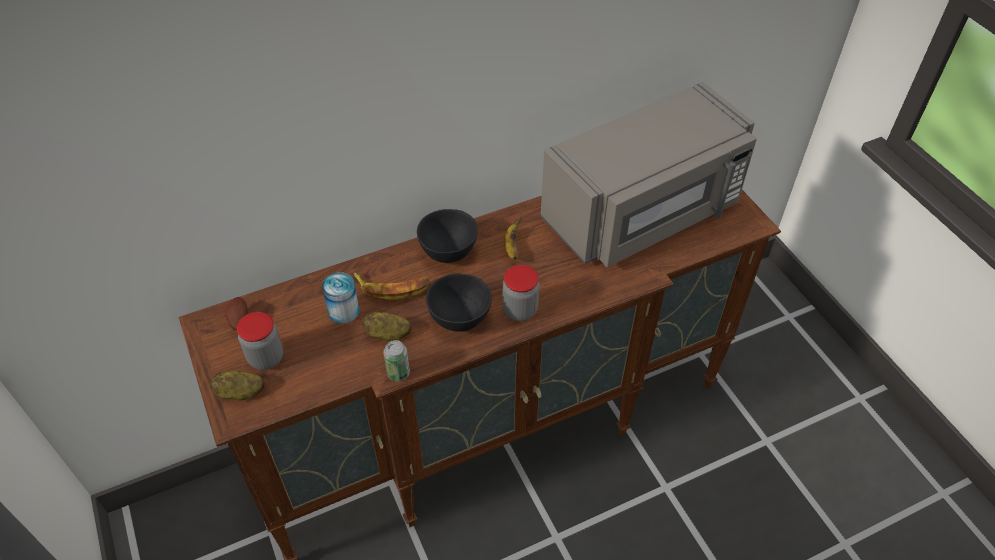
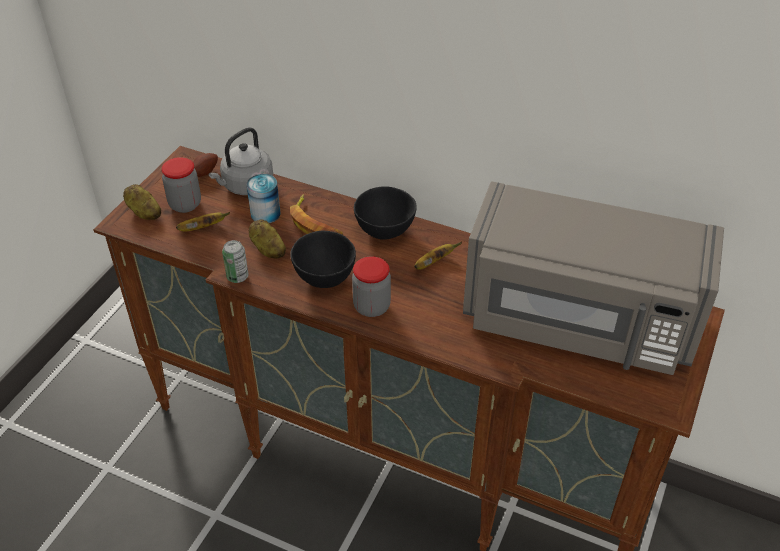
camera: 50 degrees right, 5 degrees down
(293, 303) = (245, 186): none -> grey kettle
(312, 362) = (203, 228): none -> banana

